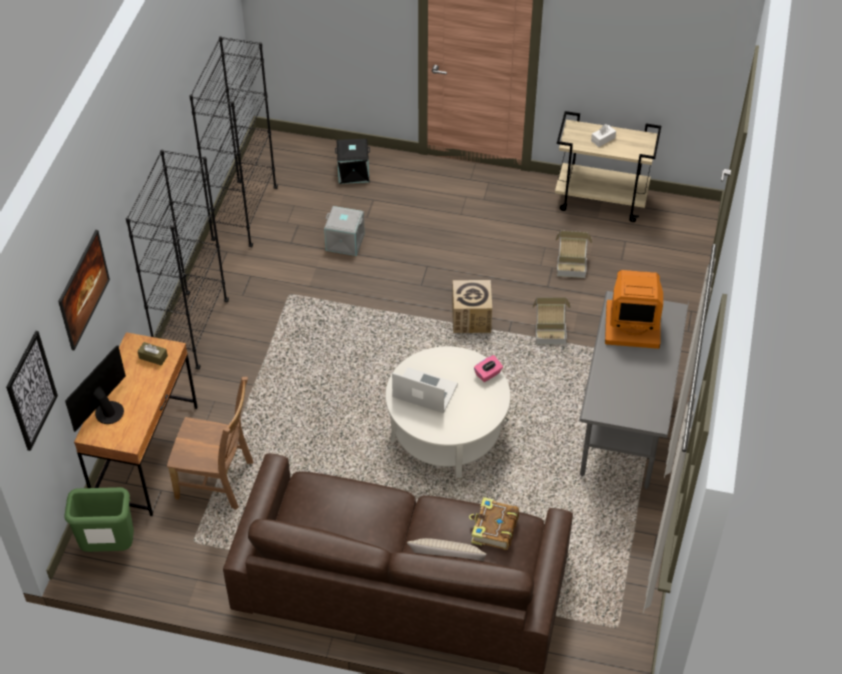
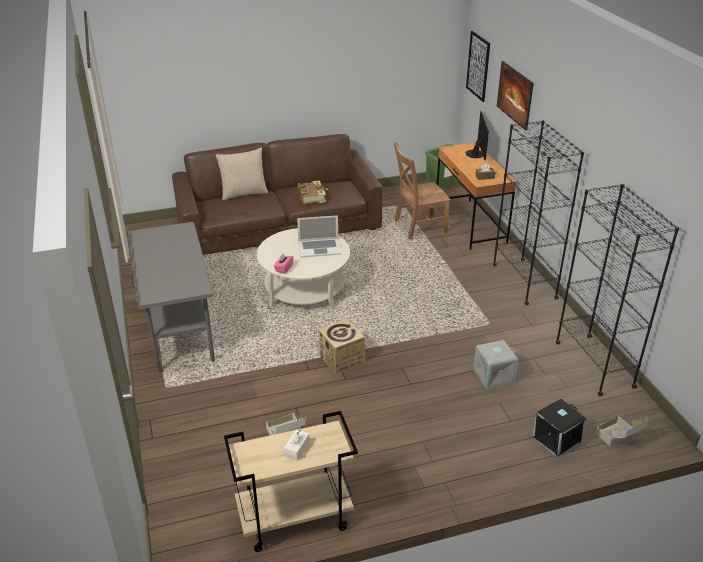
camera: 150 degrees right, 15 degrees down
(493, 529) = (229, 209): book -> book (312, 197)
(550, 331) = (272, 374): cardboard box -> cardboard box (619, 439)
(632, 324) = (179, 278): monitor -> none

